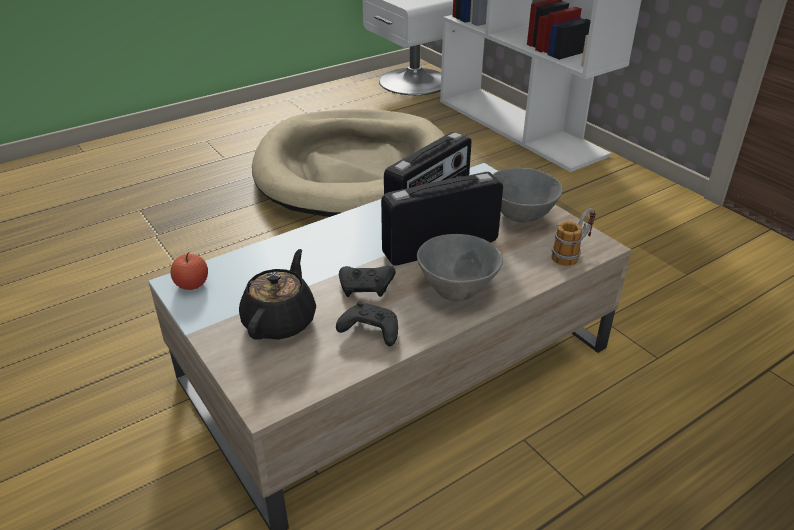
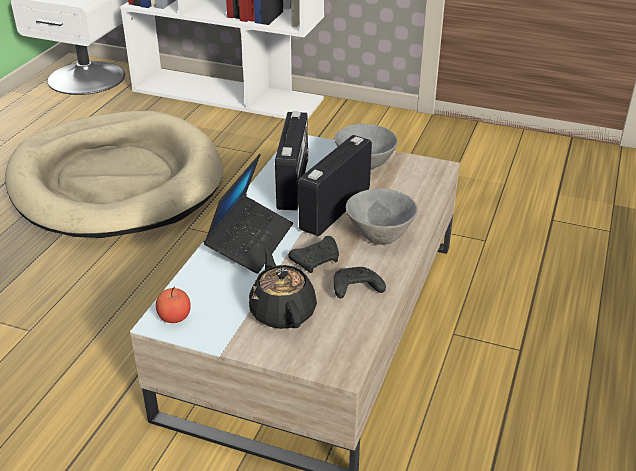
camera: 35 degrees left, 0 degrees up
(329, 246) = (250, 241): none -> laptop
(572, 253) = (427, 179): mug -> none

